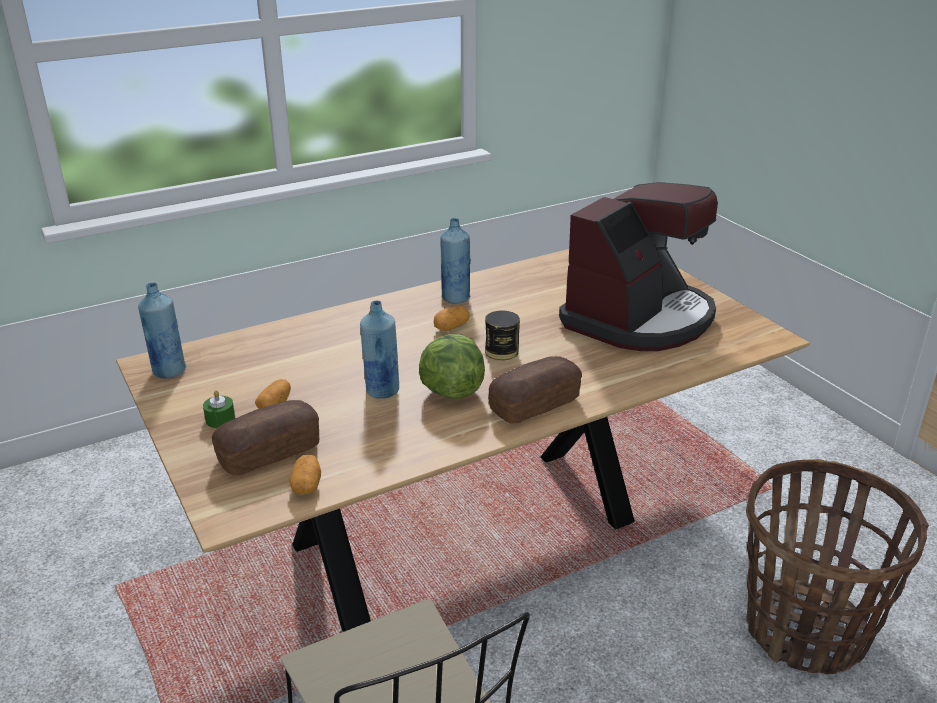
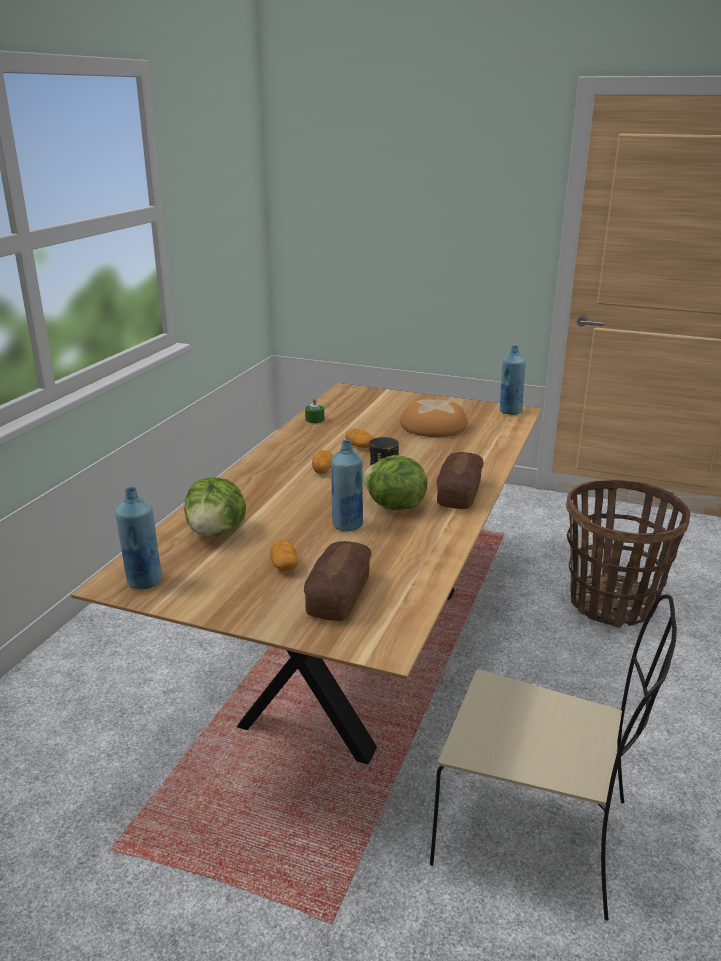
camera: 40 degrees left, 5 degrees down
(220, 419) = (257, 593): green candle -> green candle (314, 419)
(277, 352) = (217, 532): none -> lettuce
(307, 485) = (404, 601): potato -> potato (359, 446)
(455, 298) = (292, 452): blue bottle -> blue bottle (510, 411)
(639, 318) = (433, 425): coffee machine -> bread

